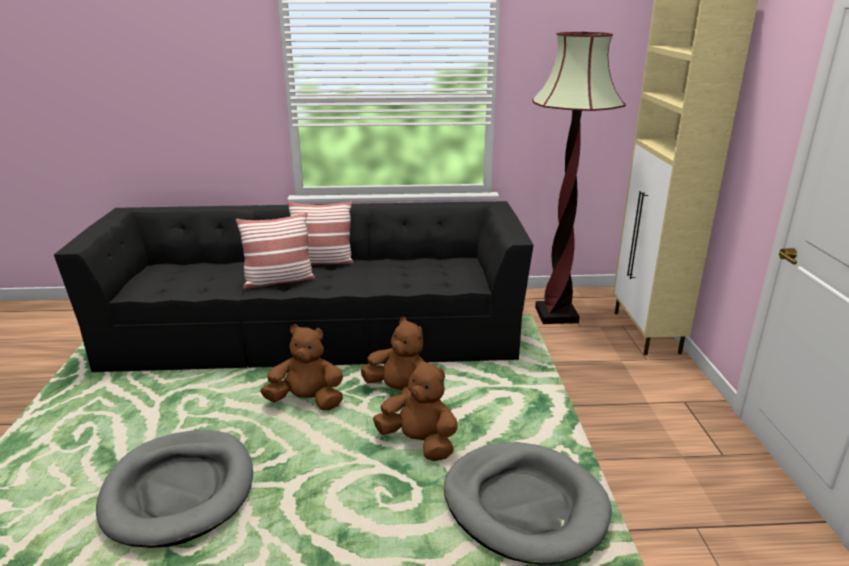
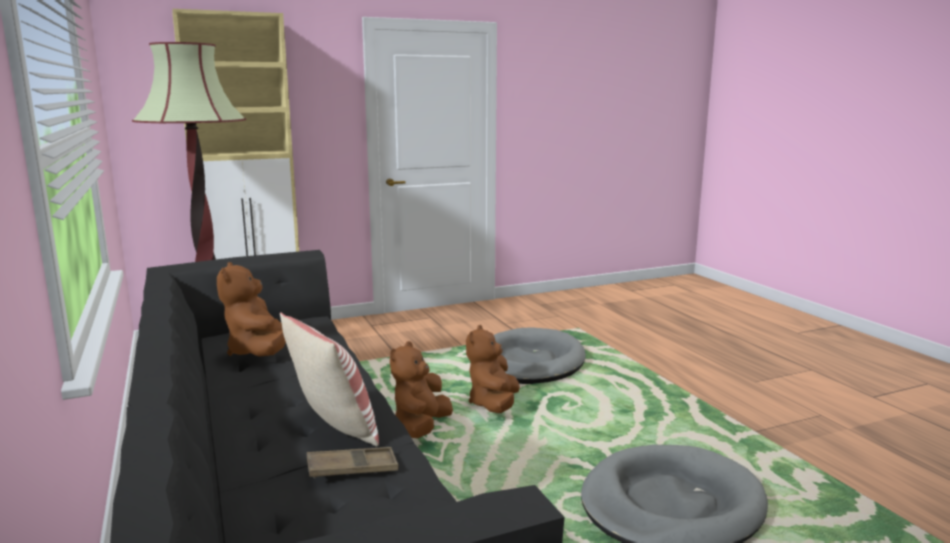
camera: 110 degrees left, 10 degrees down
(227, 280) = (352, 468): none -> brown tray
(307, 401) = (470, 478): brown plush toy -> brown plush toy (258, 352)
(321, 262) = (225, 425): pillow -> none

